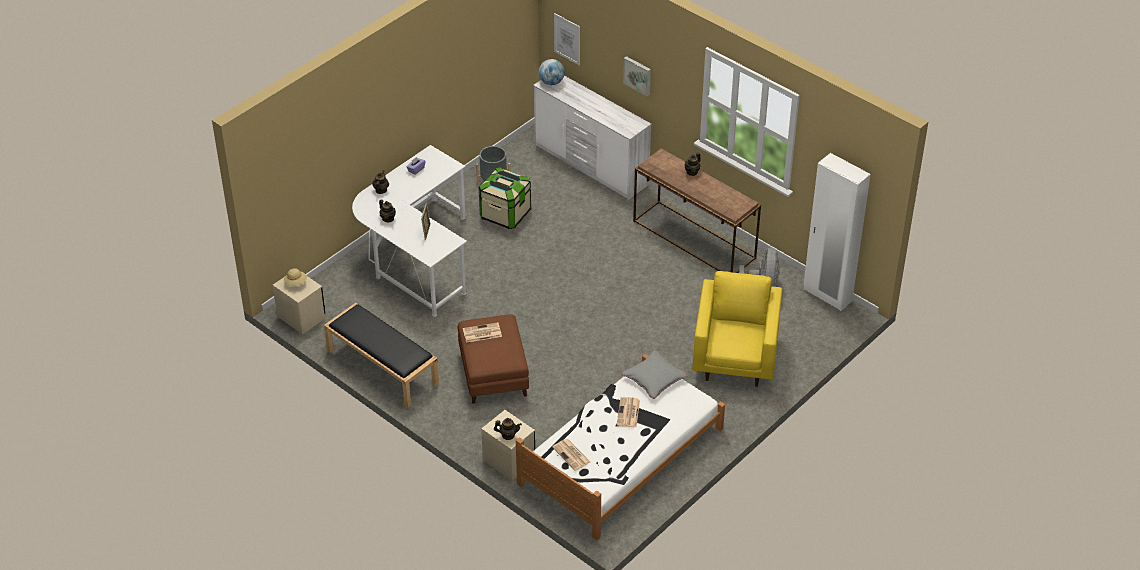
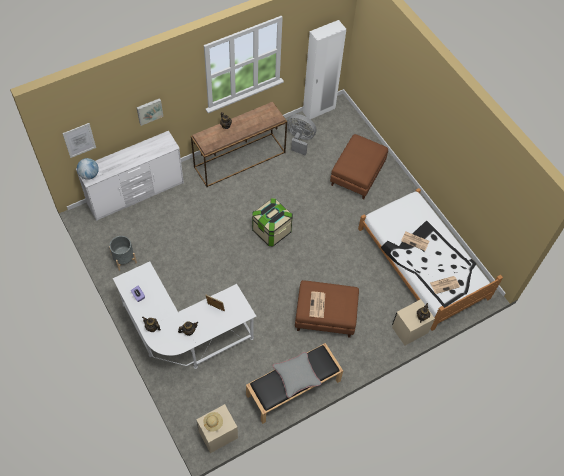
camera: 75 degrees left, 15 degrees up
(505, 214) = (163, 262): storage box -> storage box (271, 231)
(654, 378) = (387, 217): grey pillow -> grey pillow (296, 376)
(735, 358) = (357, 175): yellow armchair -> brown ottoman

